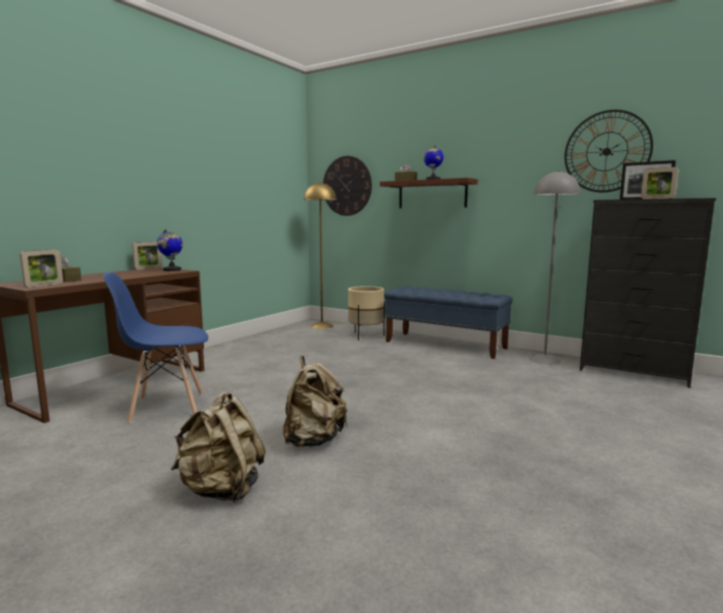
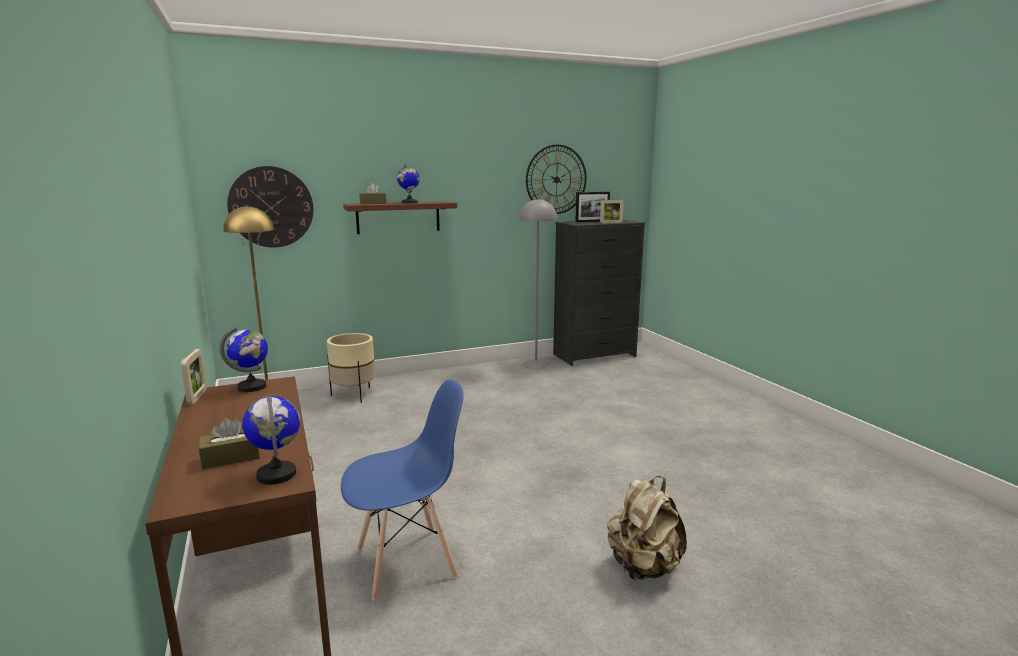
camera: 55 degrees left, 5 degrees up
(44, 285) = (277, 474): picture frame -> globe
(167, 407) = (407, 562): blue chair -> blue chair turned 135 degrees counterclockwise
(313, 440) = (588, 500): beige backpack -> none
(445, 345) = (445, 377): blue bench -> none

